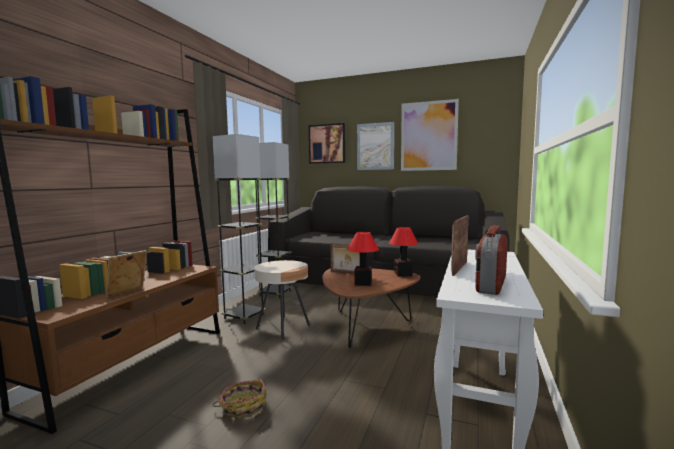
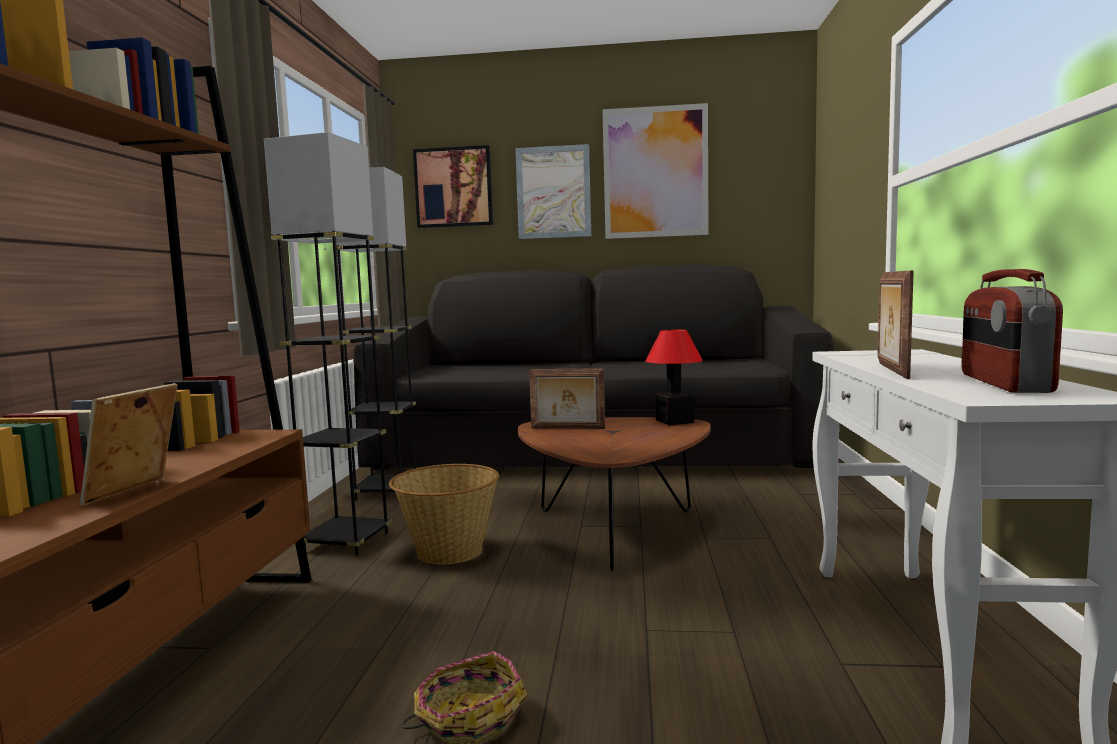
camera: 15 degrees left, 0 degrees up
(283, 327) = (448, 551): beige side table -> basket
(363, 283) = (617, 440): table lamp -> none

